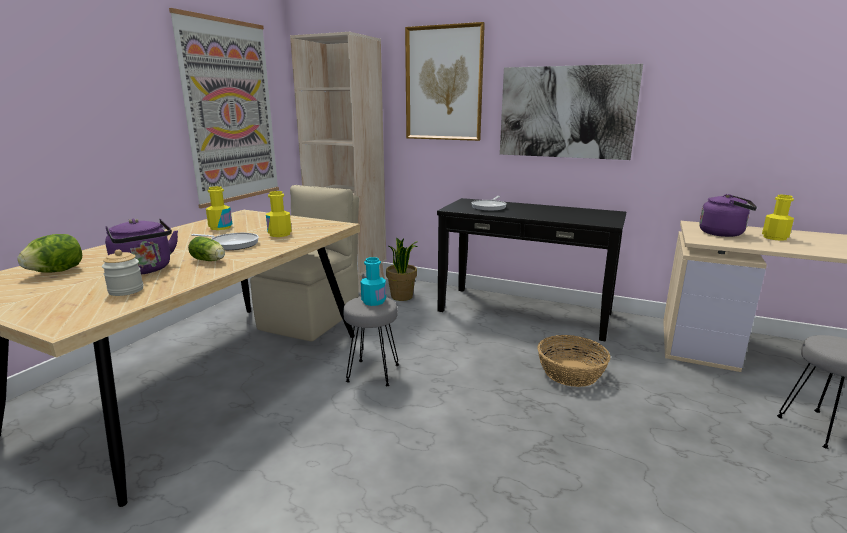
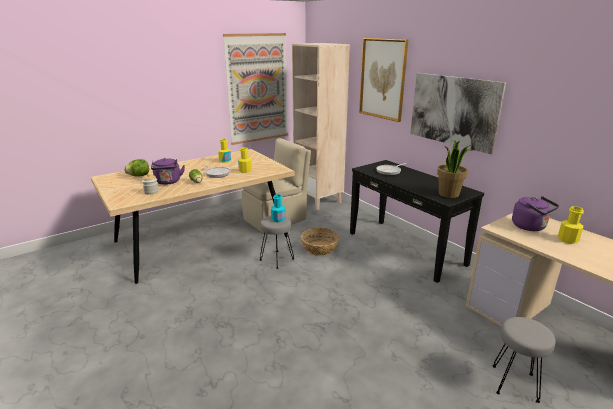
camera: 30 degrees right, 5 degrees up
(402, 296) = (339, 218): potted plant -> potted plant (449, 194)
(571, 373) = (386, 294): basket -> basket (319, 248)

